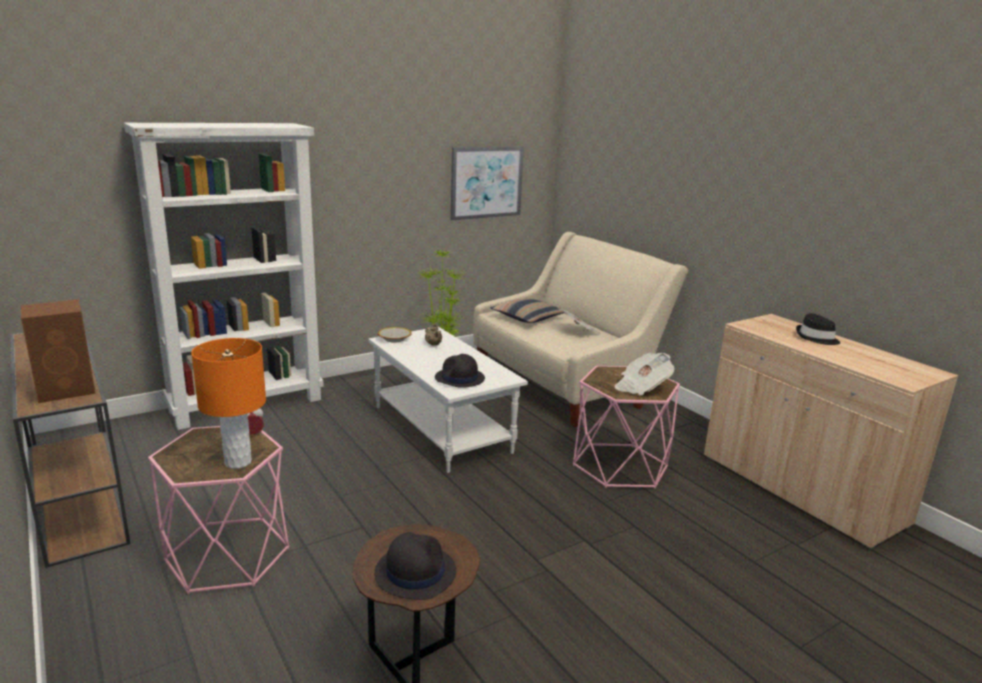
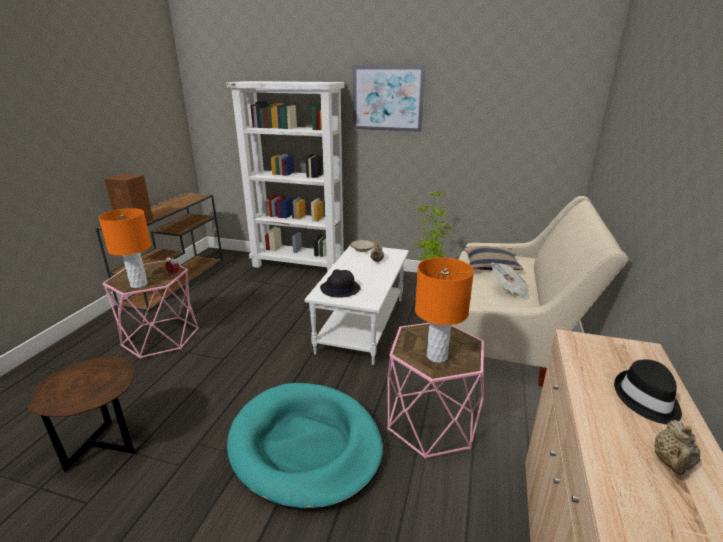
camera: 50 degrees right, 5 degrees up
(415, 572) = (72, 388): black hat -> none
(486, 182) = (511, 139): picture -> picture (387, 98)
(576, 533) = (306, 446): none -> turquoise dog bed
(641, 387) = (436, 356): newspaper -> orange table lamp
(866, 355) = (671, 463): none -> beige teapot

